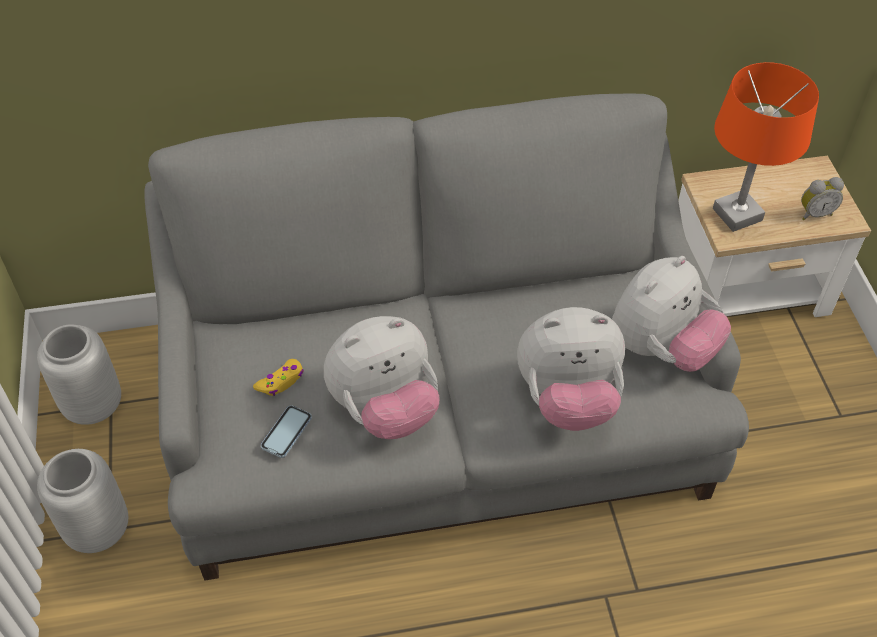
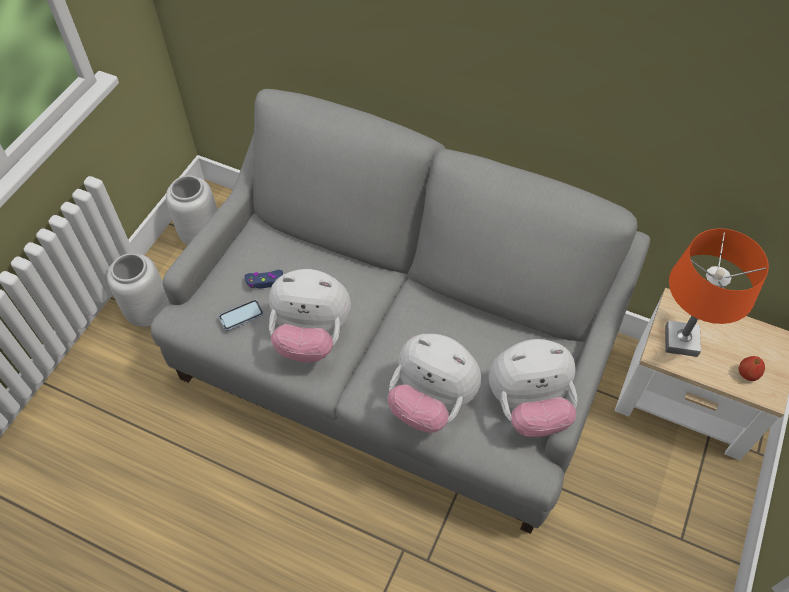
camera: 35 degrees right, 5 degrees up
(281, 381) = (264, 281): yellow game controller -> blue game controller
(814, 213) = (746, 374): alarm clock -> apple

